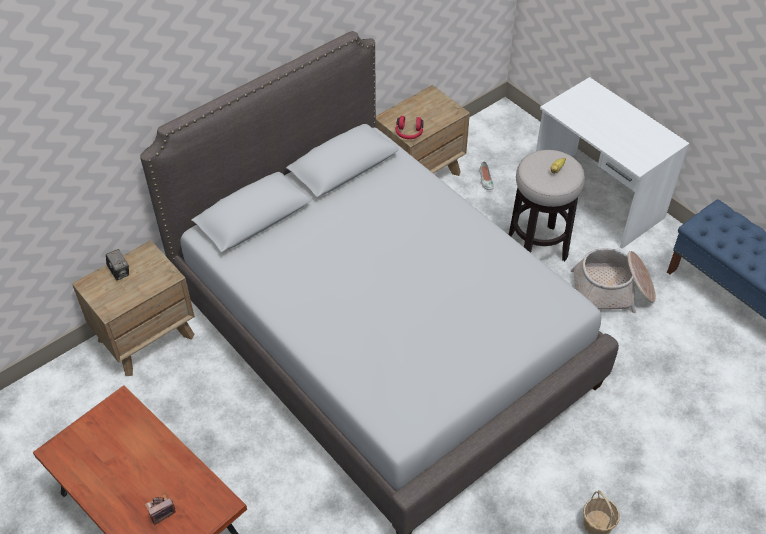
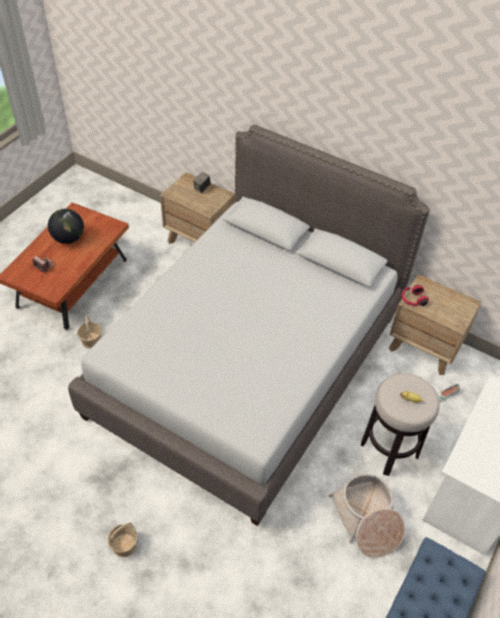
camera: 70 degrees right, 0 degrees up
(116, 468) = (68, 238): none -> globe
(273, 509) = (91, 340): none -> basket

